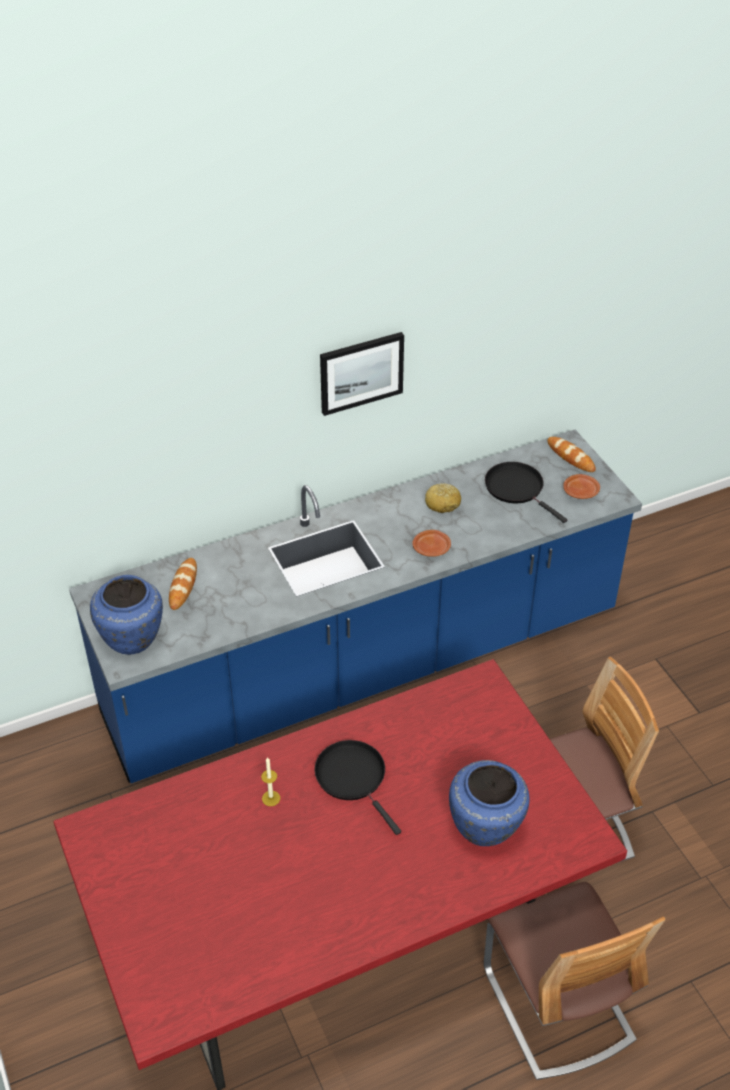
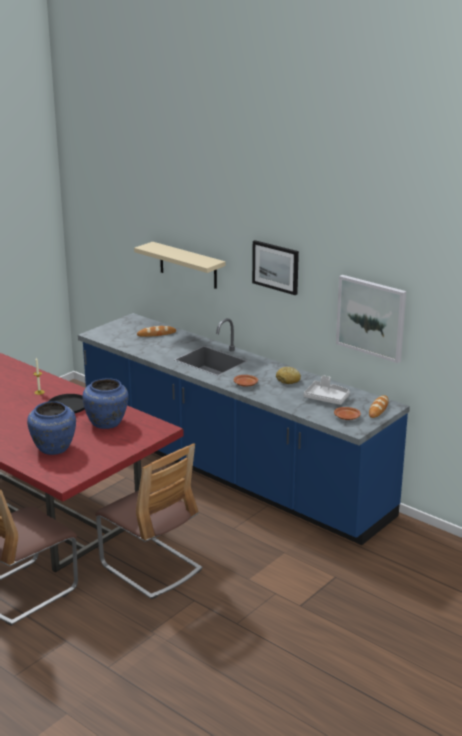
camera: 65 degrees right, 20 degrees down
(133, 638) = (111, 332): blue vase -> blue vase (107, 423)
(182, 456) = (188, 265): none -> beige shelf
(517, 488) = (326, 398): black frying pan -> grey tray
(518, 358) = (371, 317): none -> picture

